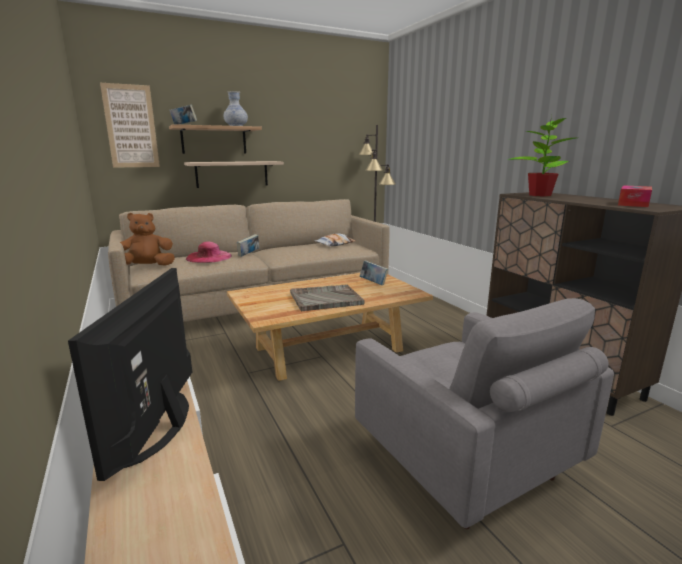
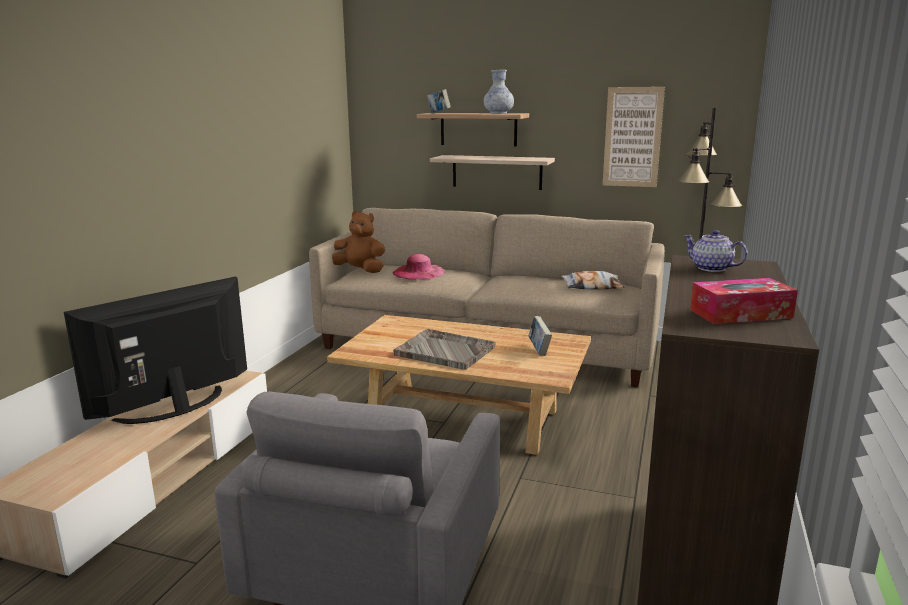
camera: 45 degrees right, 0 degrees up
(131, 126) = (393, 114): picture -> picture (632, 137)
(249, 254) = (460, 278): book -> none
(539, 195) = (711, 268): potted plant -> teapot

